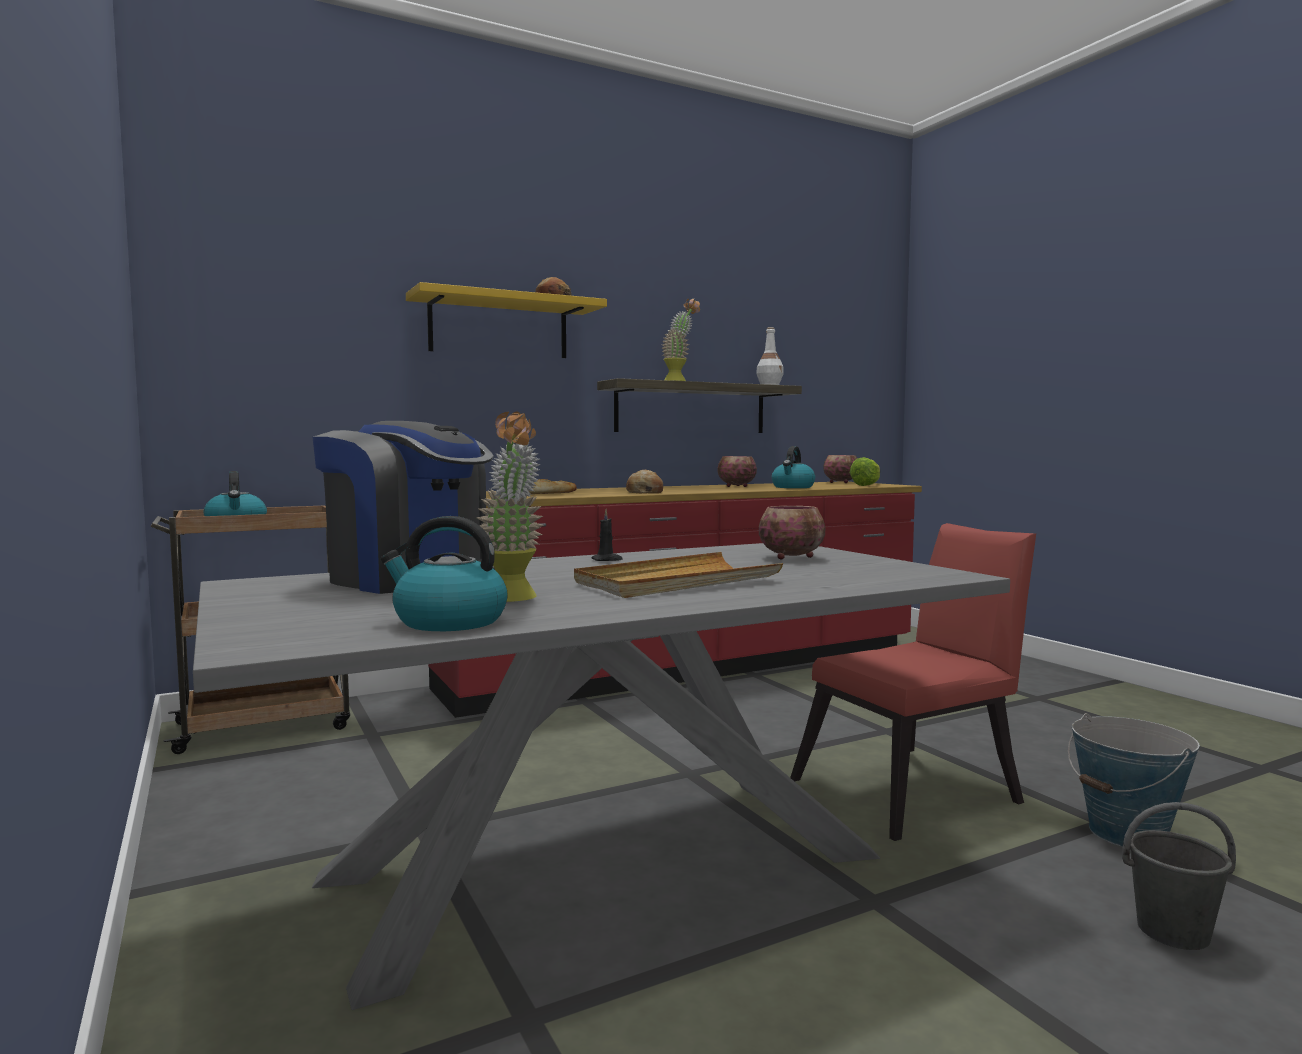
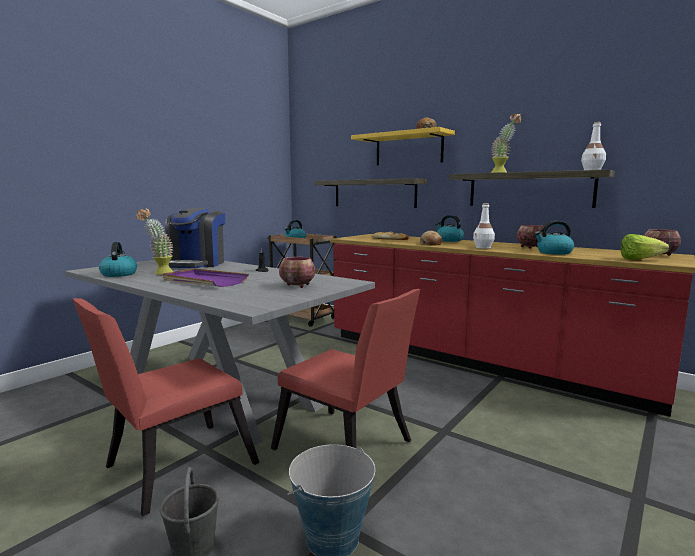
camera: 65 degrees right, 5 degrees up
(423, 408) = (374, 193): none -> shelf
(612, 489) = (449, 240): none -> kettle
(676, 582) = (204, 281): beige tray -> purple tray
(716, 490) = (483, 247): none -> white bottle
(937, 940) = (172, 468): none -> red chair

